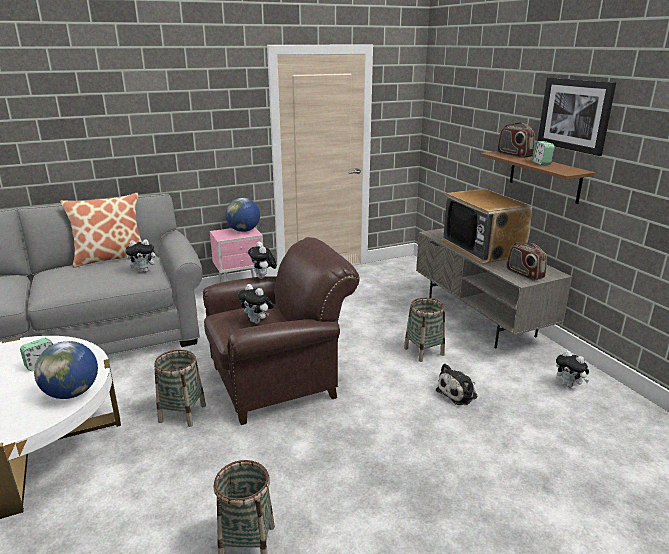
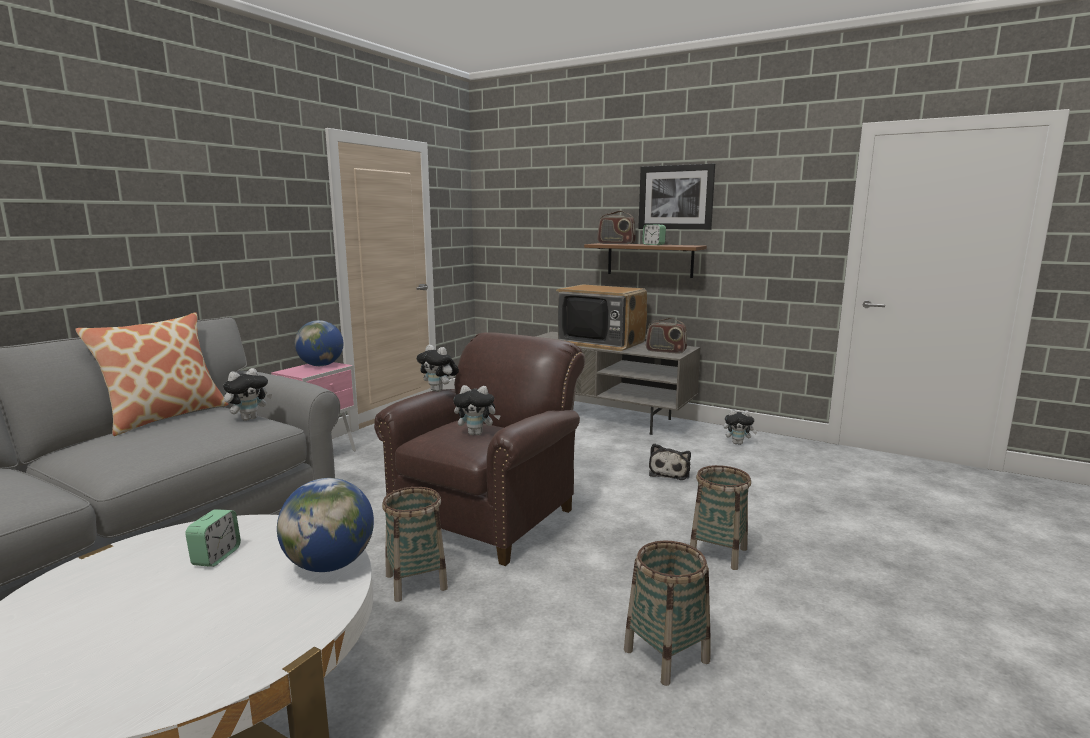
camera: 35 degrees left, 10 degrees down
(423, 351) = (597, 452): basket -> basket (717, 553)

